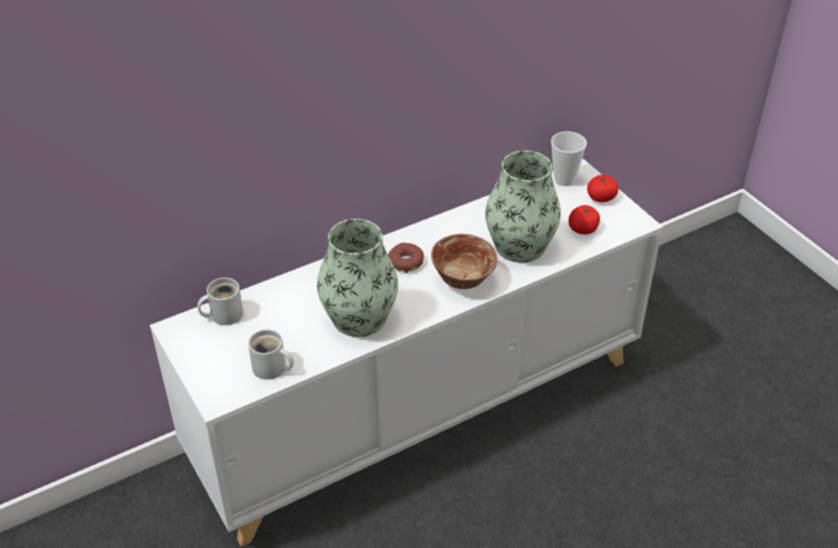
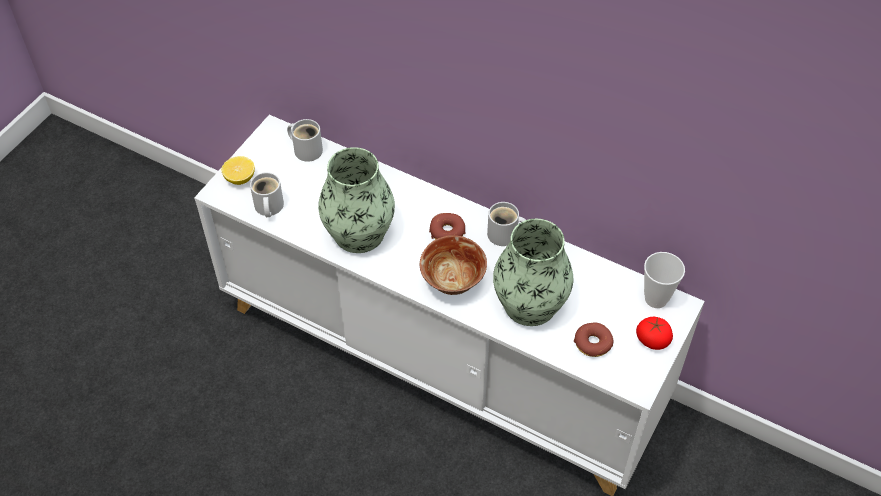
camera: 60 degrees right, 10 degrees up
(214, 376) = (240, 178): none -> lemon
(438, 231) = (505, 236): none -> white mug
(583, 228) = (593, 343): tomato -> donut

